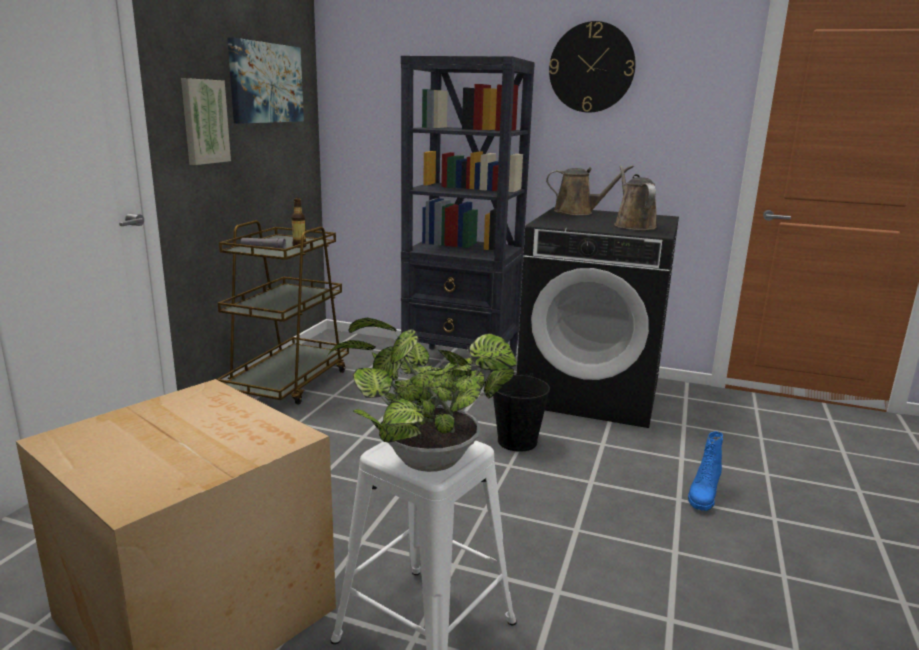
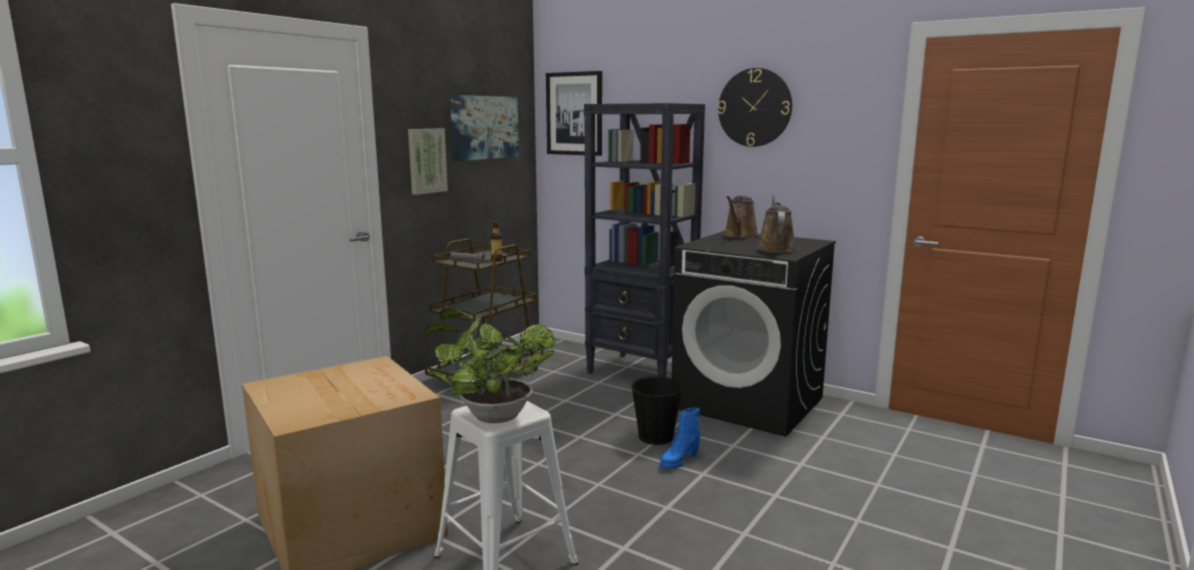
camera: 15 degrees right, 5 degrees down
(369, 71) = (574, 114): none -> picture
(577, 212) = (739, 236): brown watering can -> brown watering can turned 90 degrees clockwise
(702, 496) = (799, 495): blue boot -> blue boot (679, 460)

